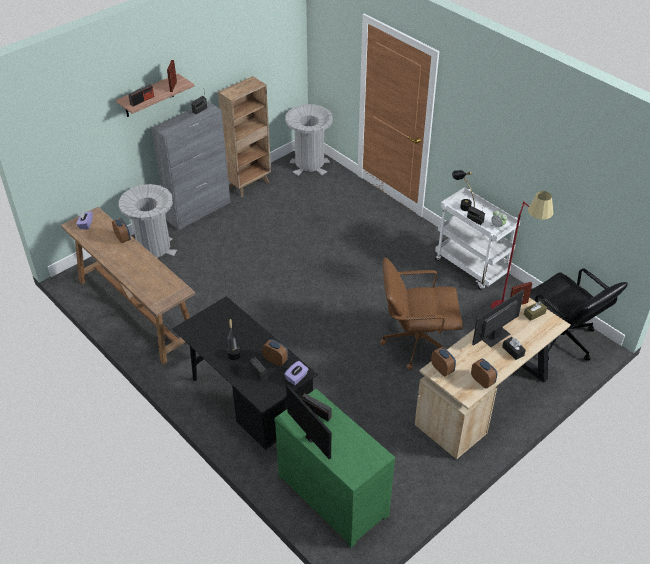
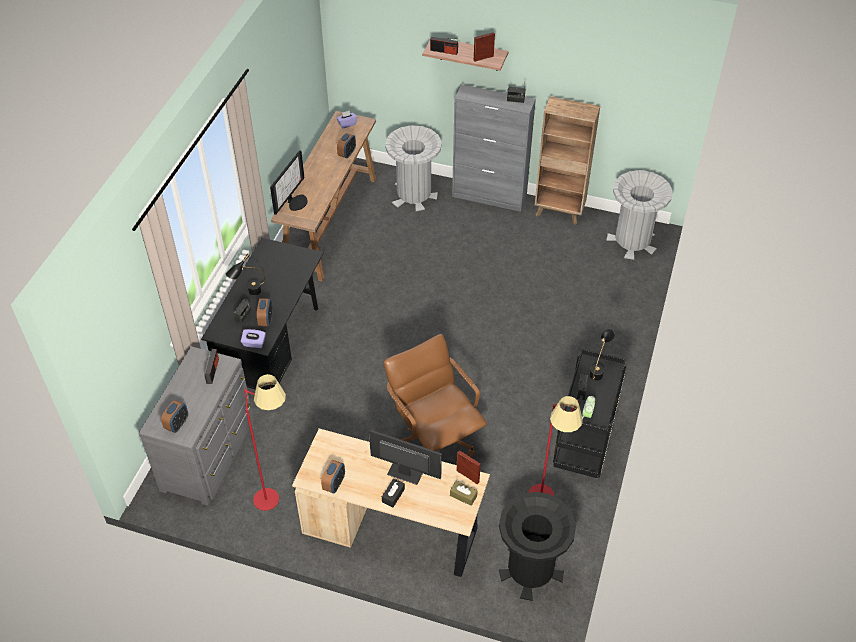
camera: 60 degrees right, 5 degrees up
(314, 435) = (185, 381): monitor -> monitor (295, 202)
(334, 493) = (210, 454): green dresser -> grey dresser
(407, 461) = (277, 494): none -> red floor lamp
(442, 369) = (330, 445): alarm clock -> alarm clock (177, 424)
(472, 267) = (584, 445): white cart -> black cart
(560, 340) = (530, 570): black office chair -> black trash can

